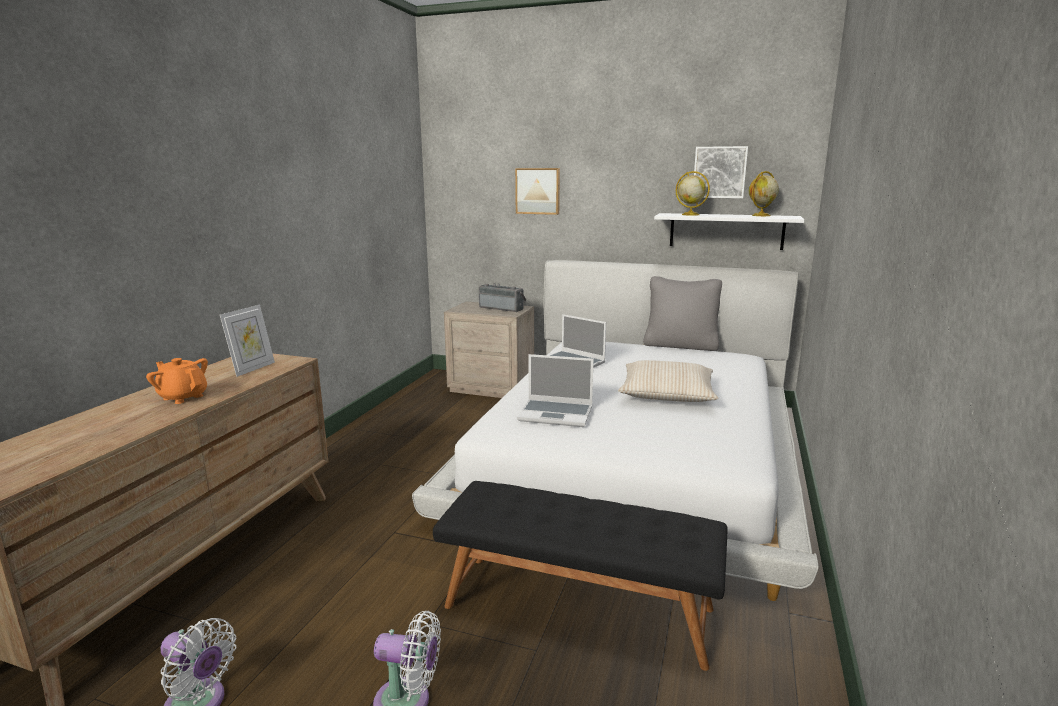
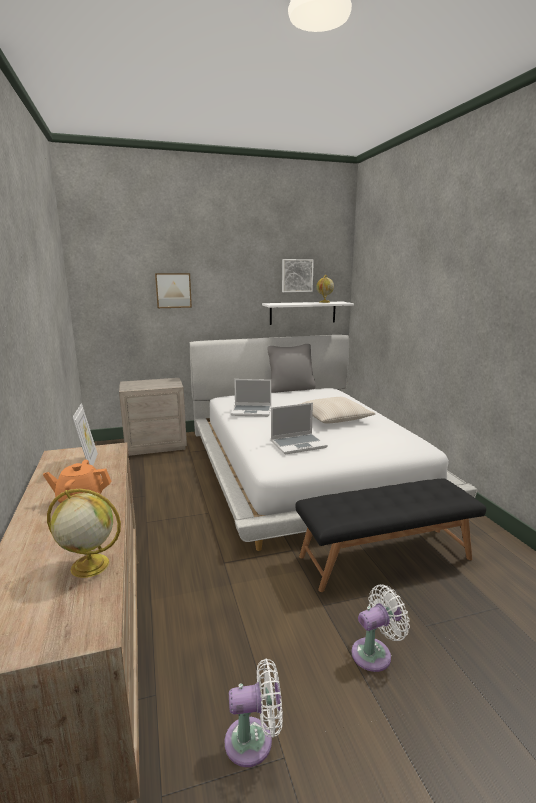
camera: 35 degrees left, 0 degrees up
(502, 308) = (160, 382): radio -> none
(689, 214) = (286, 303): globe -> globe (88, 566)

